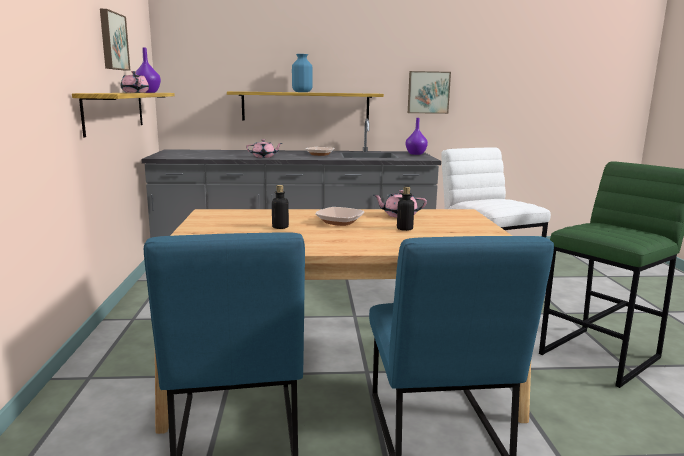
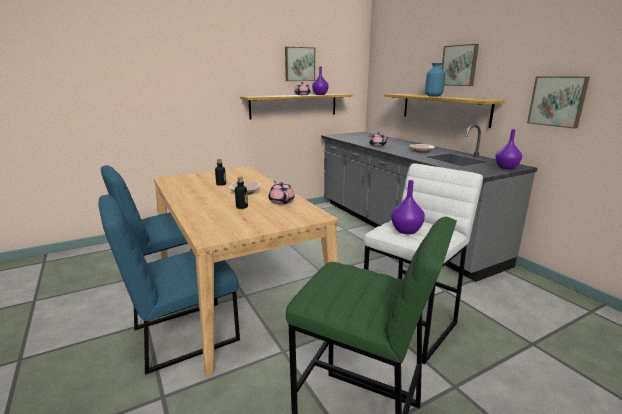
camera: 65 degrees right, 5 degrees up
(320, 58) = (459, 65): none -> picture
(506, 204) = (405, 231): none -> purple vase

